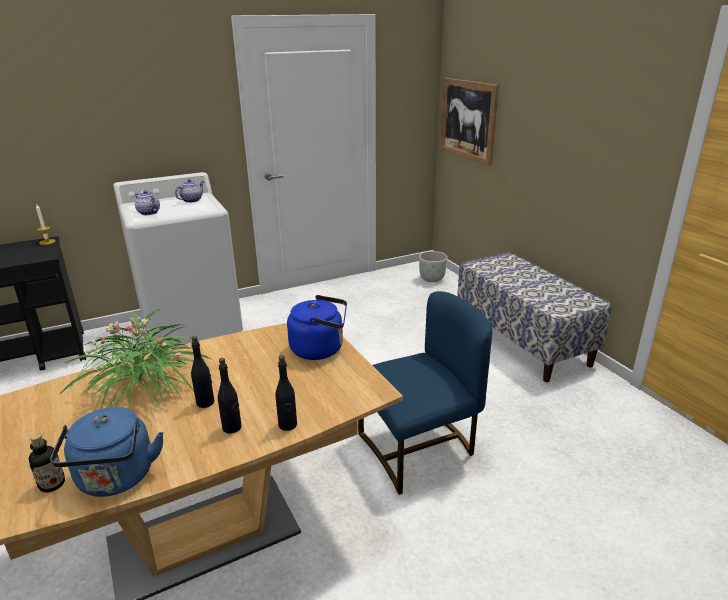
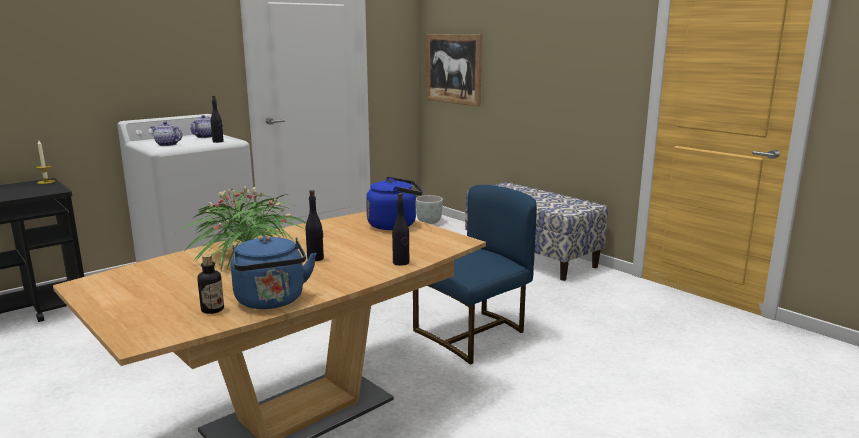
camera: 15 degrees left, 10 degrees down
(232, 427) = (353, 268): black bottle -> black bottle (218, 141)

